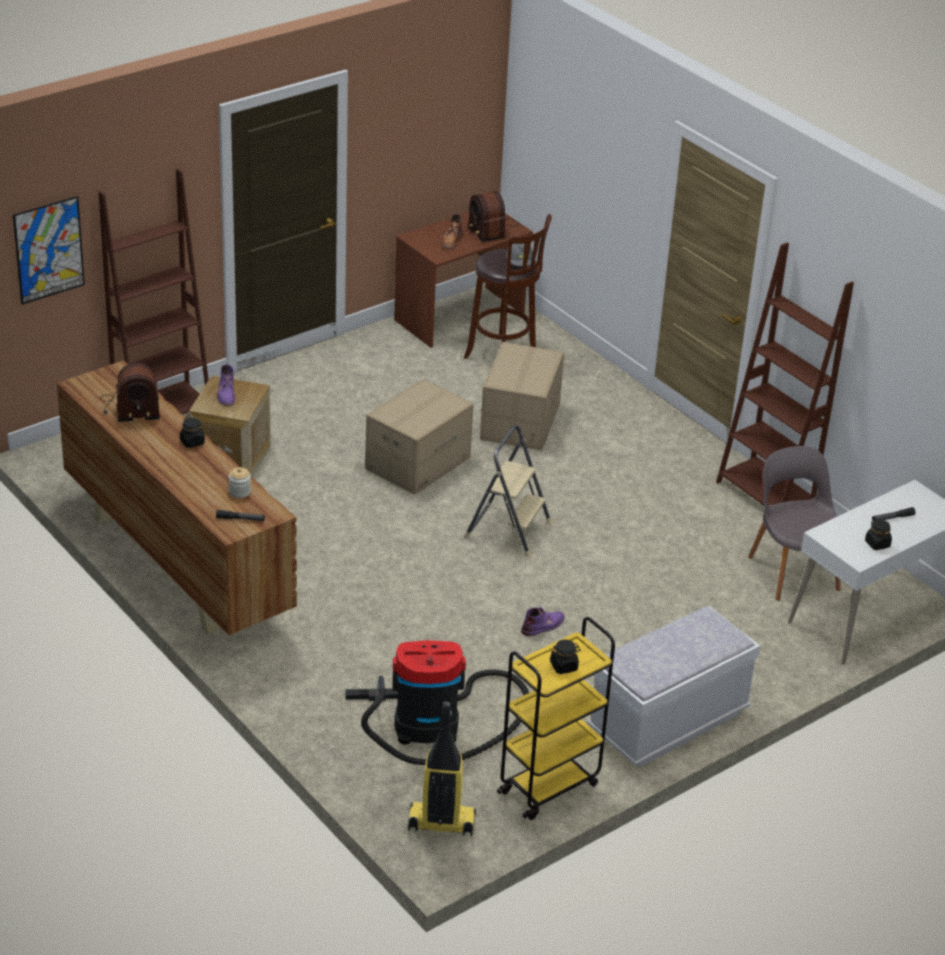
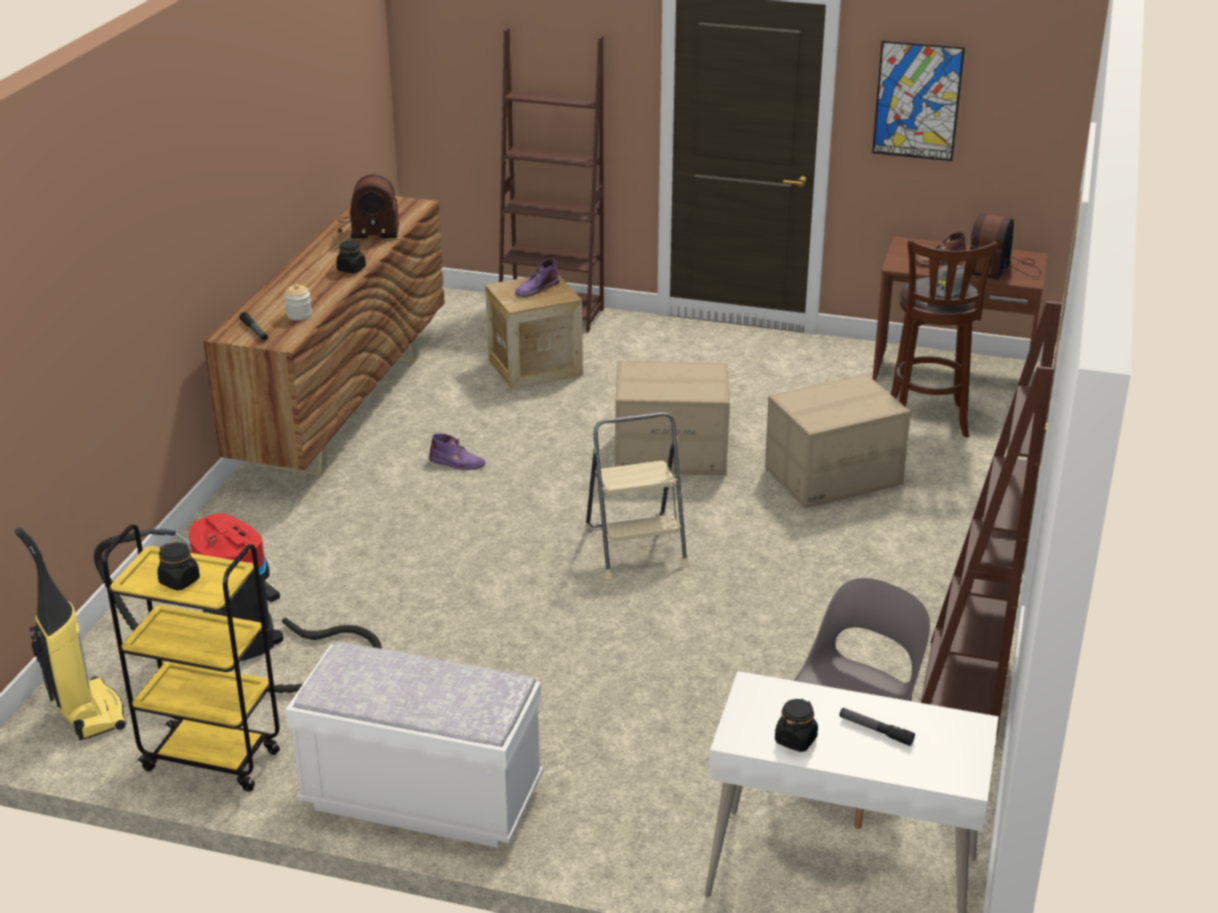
camera: 55 degrees right, 5 degrees down
(49, 250) = (451, 75): picture -> picture (917, 101)
(130, 408) = (368, 228): radio -> radio turned 45 degrees counterclockwise
(543, 625) = (497, 637): purple boot -> purple boot (457, 463)

